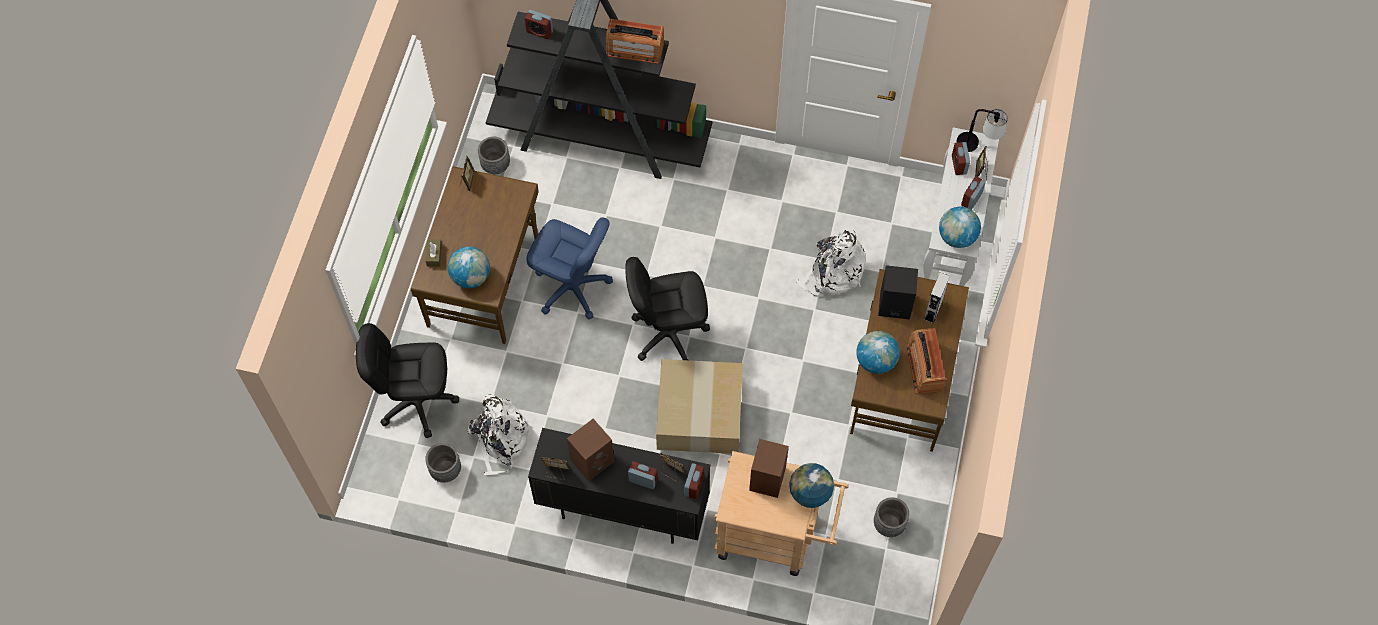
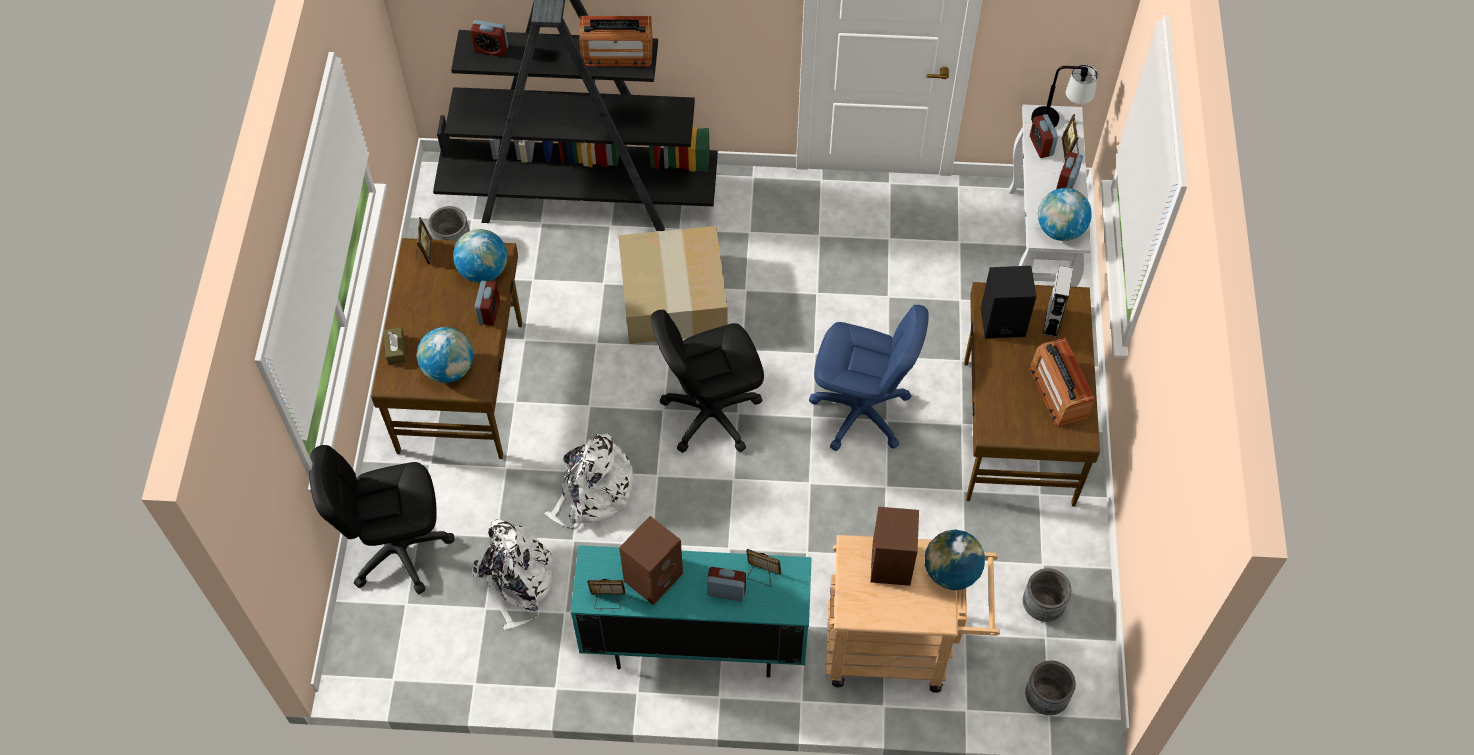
camera: 10 degrees left, 5 degrees down
(446, 470) = (451, 632): grey planter -> grey planter (1045, 698)
(572, 287) = (577, 376): blue office chair -> blue office chair (861, 412)
(622, 509) = (694, 644): black cabinet -> turquoise cabinet
(694, 486) = (795, 588): alarm clock -> alarm clock (489, 312)
(700, 415) = (772, 508): cardboard box -> cardboard box (675, 299)
(833, 273) = (901, 310): white backpack -> white backpack (593, 494)
(875, 361) = (995, 394): globe -> globe (483, 271)

